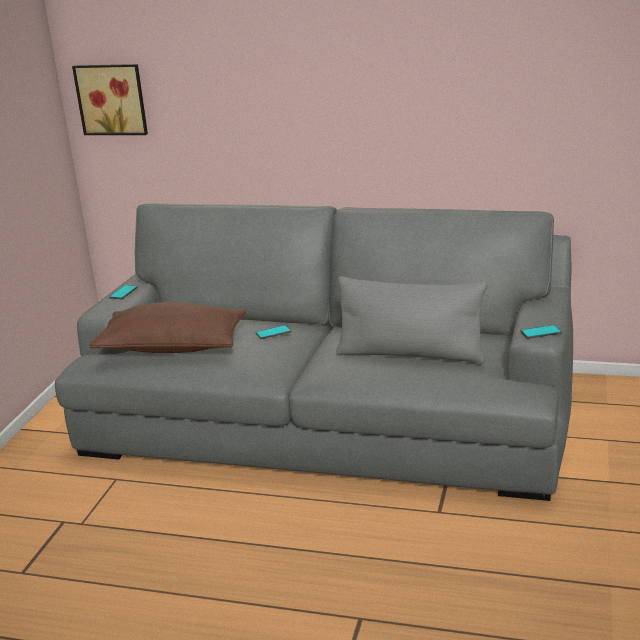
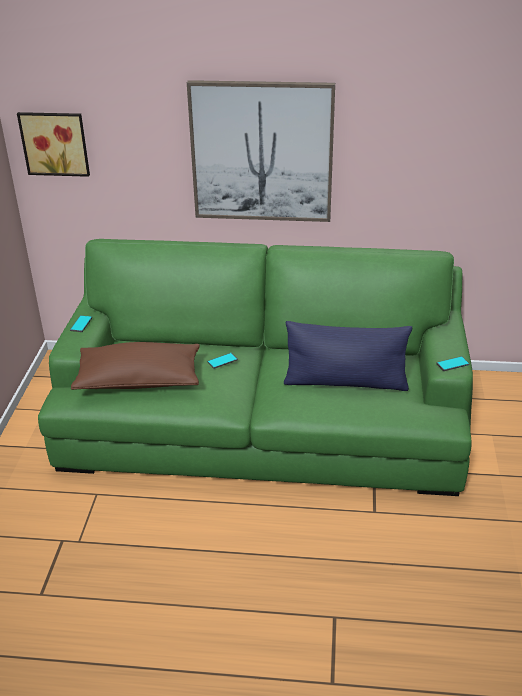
camera: 10 degrees left, 10 degrees up
(327, 416) = (262, 420): grey sofa -> green sofa
(331, 101) = (262, 152): none -> picture
(410, 354) = (345, 382): grey pillow -> blue pillow

